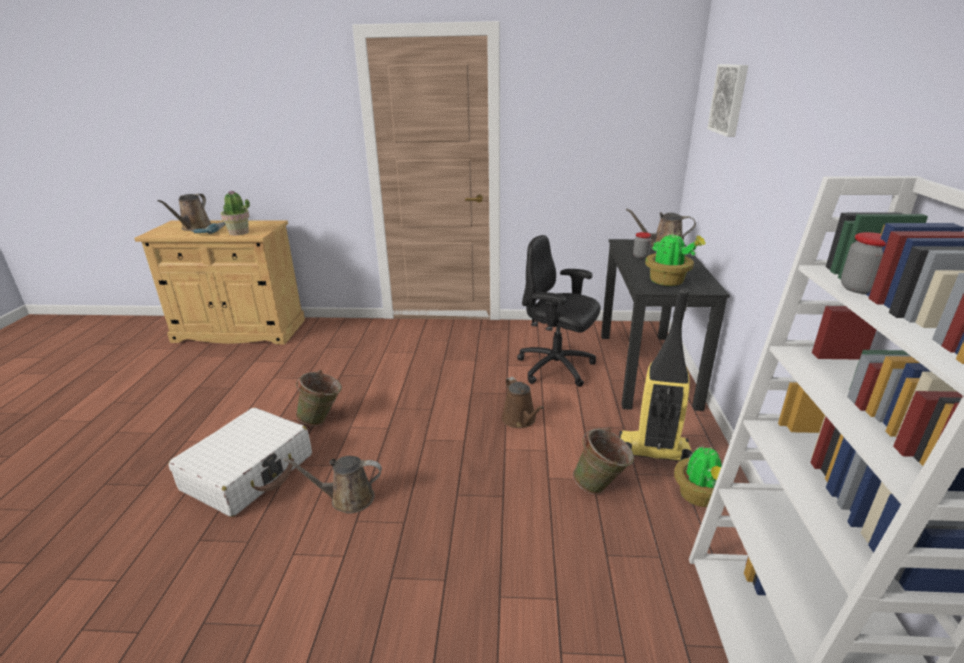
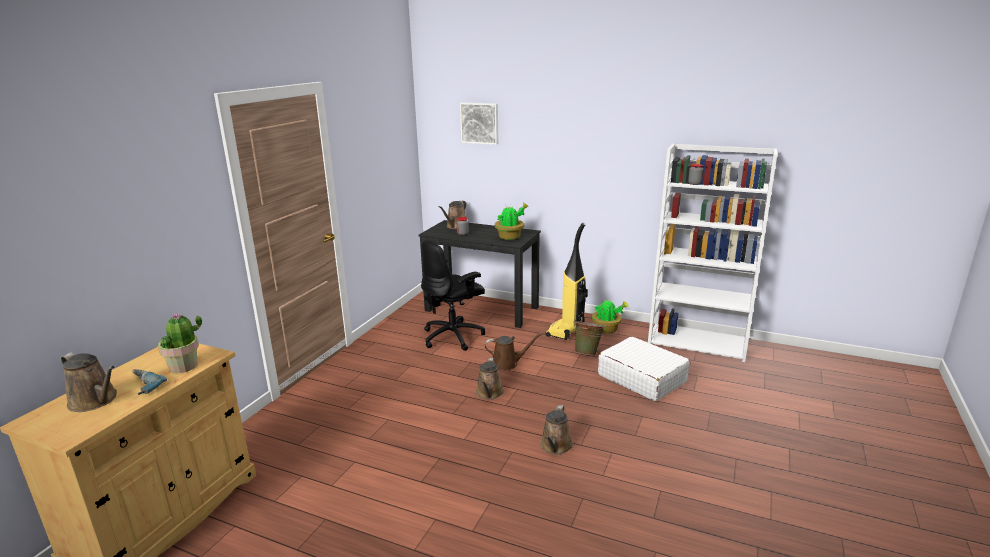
camera: 70 degrees left, 5 degrees down
(249, 472) = (495, 500): white suitcase -> white suitcase (641, 378)
(323, 420) = (442, 453): green bucket -> none
(444, 422) = (489, 393): none -> brown watering can

